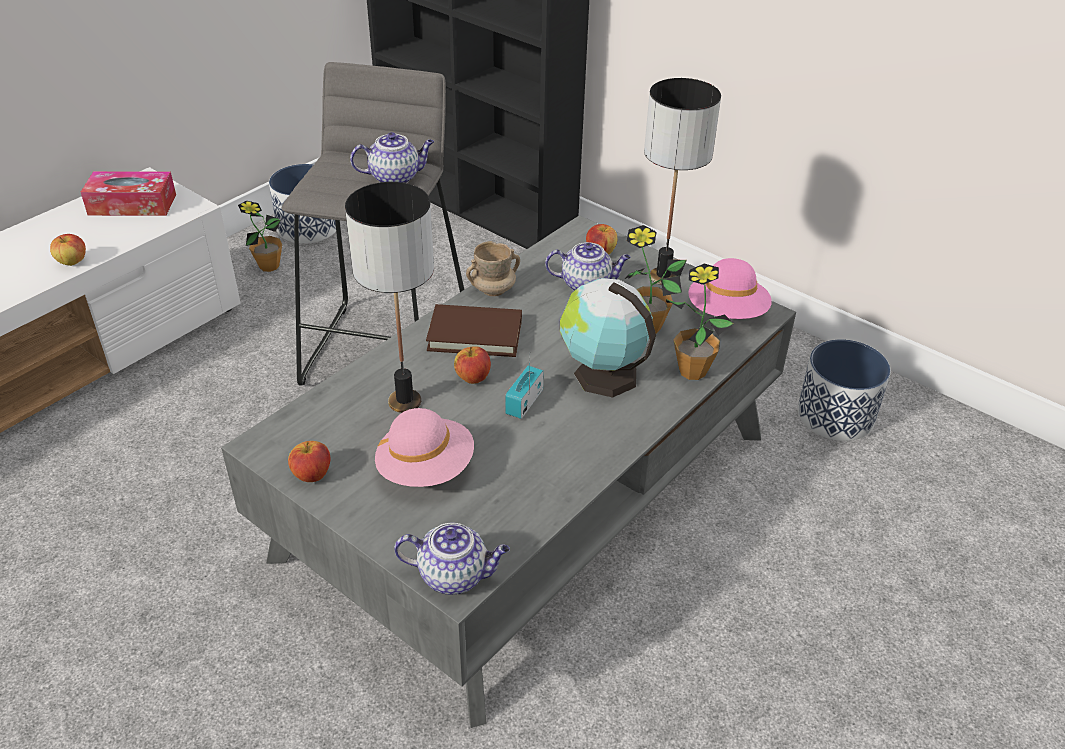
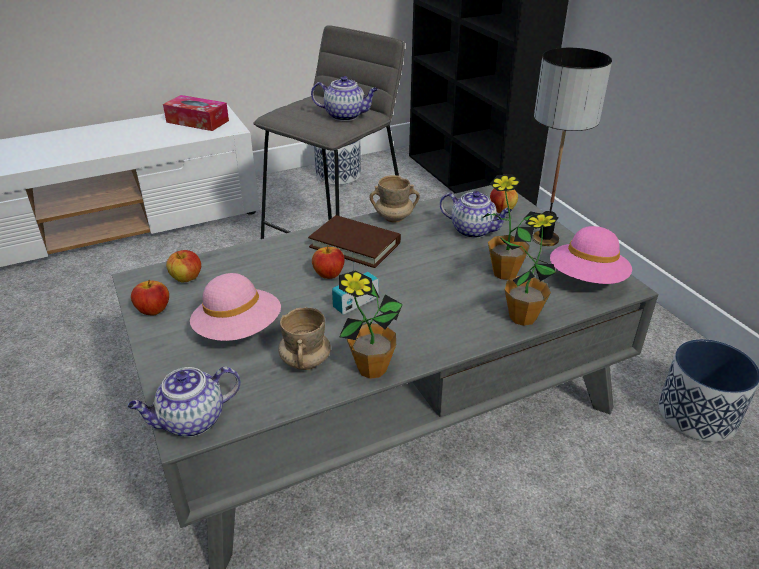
camera: 25 degrees right, 5 degrees down
(72, 262) = (133, 145): apple -> apple (186, 279)
(269, 266) = (296, 193): potted plant -> potted plant (372, 368)
(405, 402) = (264, 278): table lamp -> none
(455, 575) = (191, 421): teapot -> teapot turned 120 degrees clockwise
(519, 479) = (305, 361): none -> beige mug
(602, 374) = (438, 299): globe -> none

